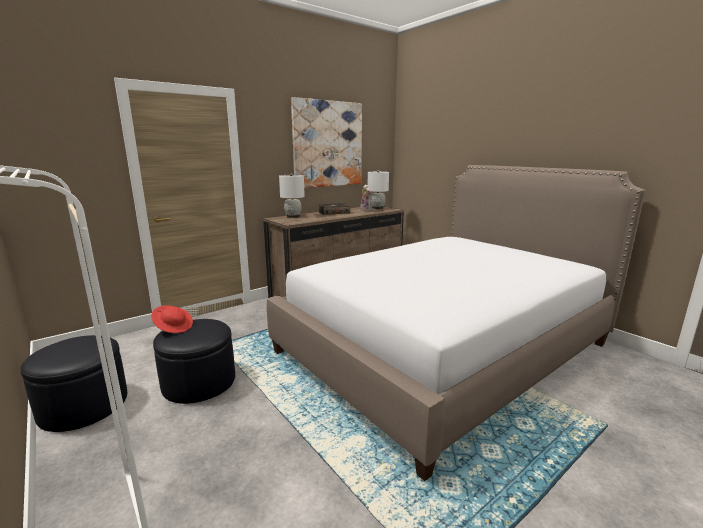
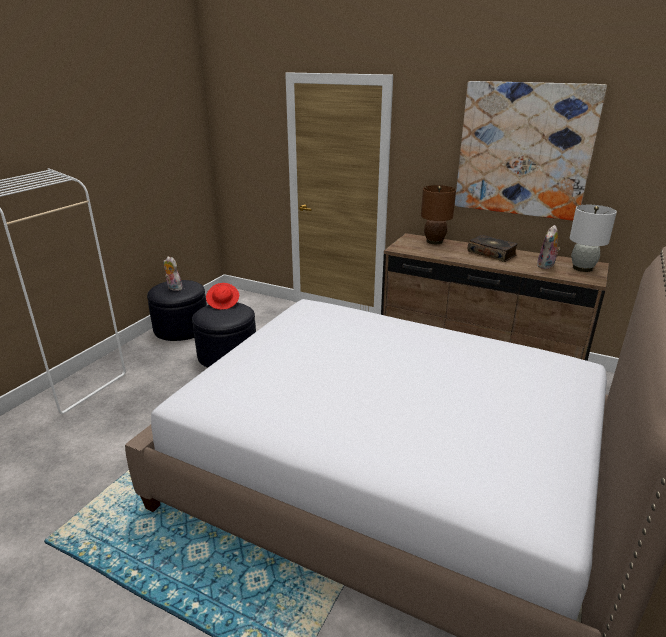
camera: 65 degrees right, 10 degrees up
(70, 351) = (173, 288): none -> plush toy
(293, 216) = (434, 241): white table lamp -> brown table lamp

